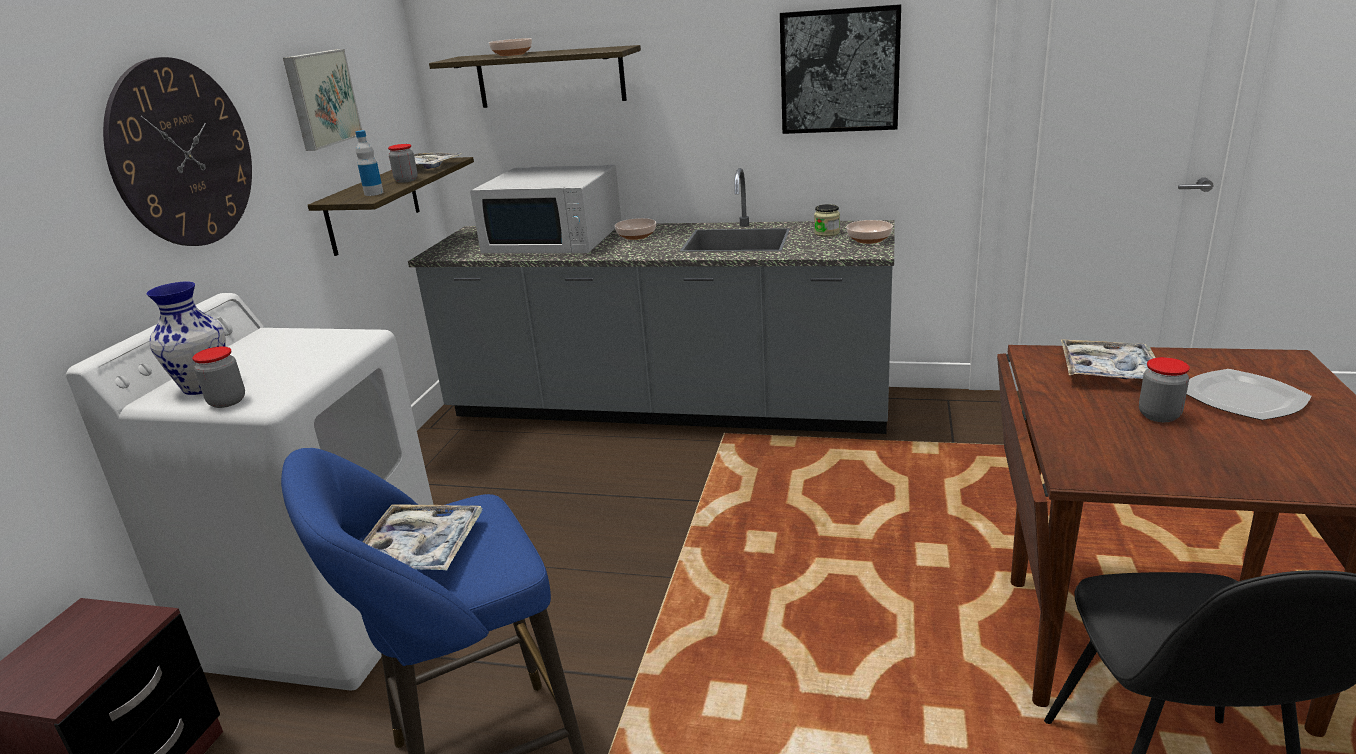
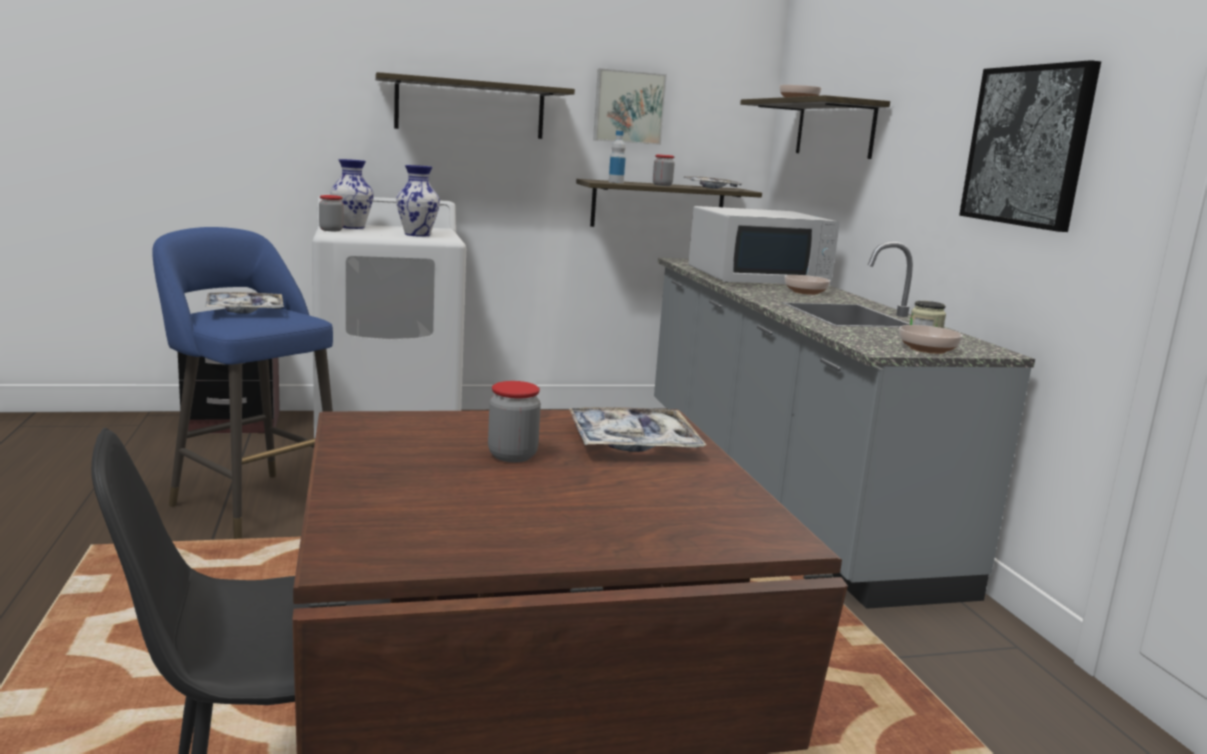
camera: 60 degrees right, 10 degrees down
(182, 154) = (470, 108): wall clock -> shelf
(317, 349) = (417, 234): none -> vase
(555, 240) = (758, 277): white microwave -> white microwave turned 90 degrees counterclockwise
(1243, 399) = (592, 498): plate -> none

